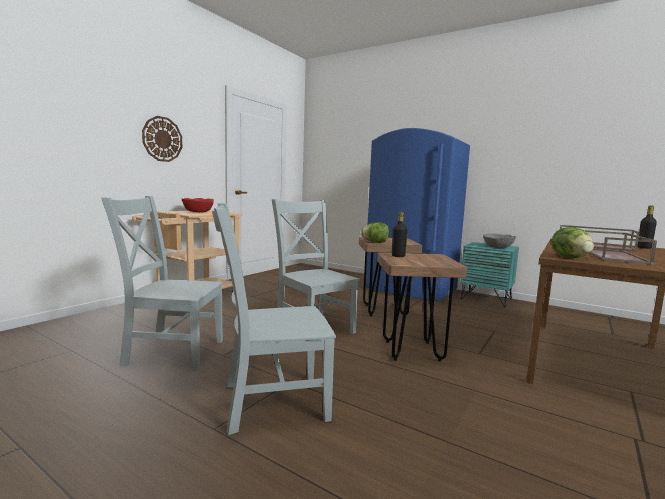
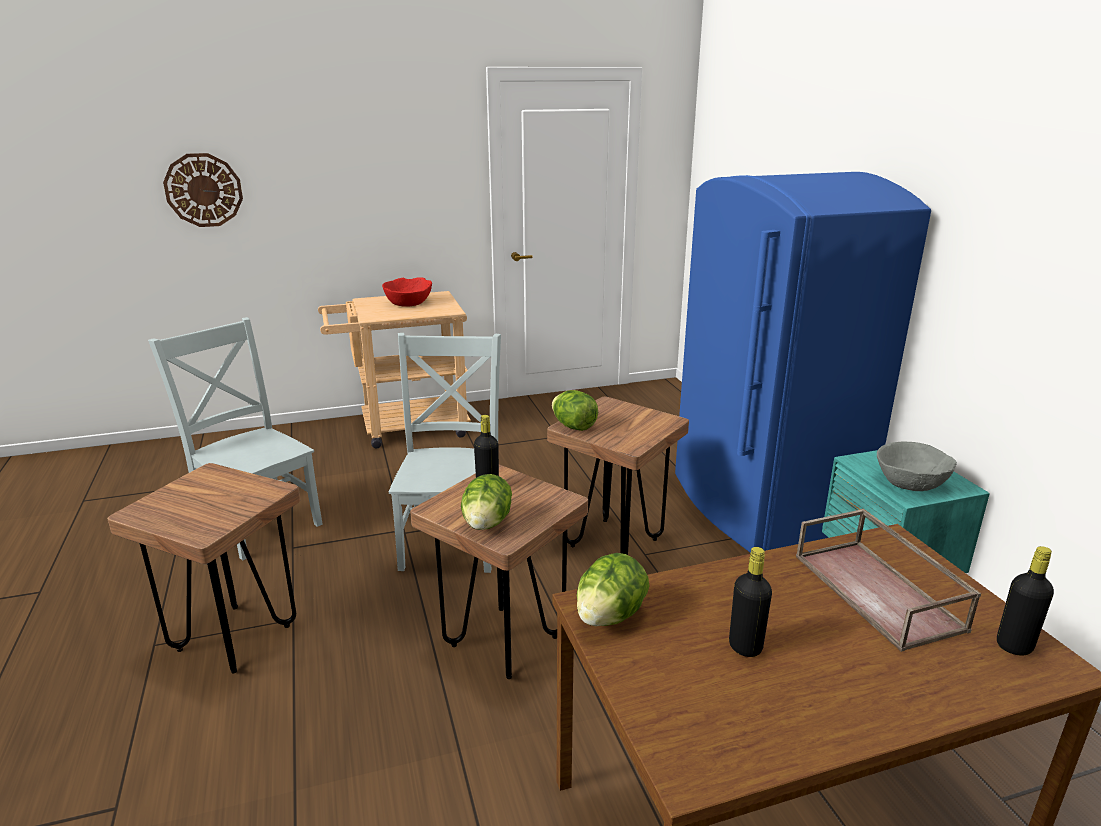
camera: 40 degrees right, 15 degrees up
(162, 139) = (365, 187): wall clock -> wall clock (203, 190)
(270, 402) = (234, 637): grey chair -> brown stool
(432, 263) = (486, 524): none -> lettuce
(615, 256) = (745, 647): brown tray -> black bottle

